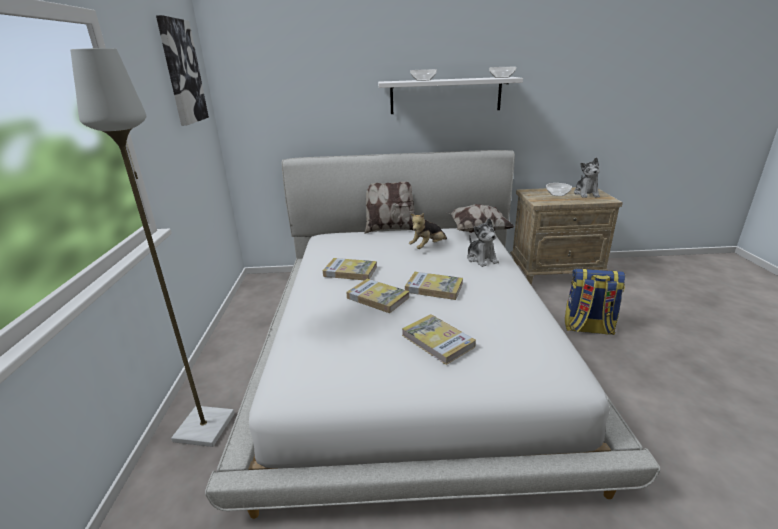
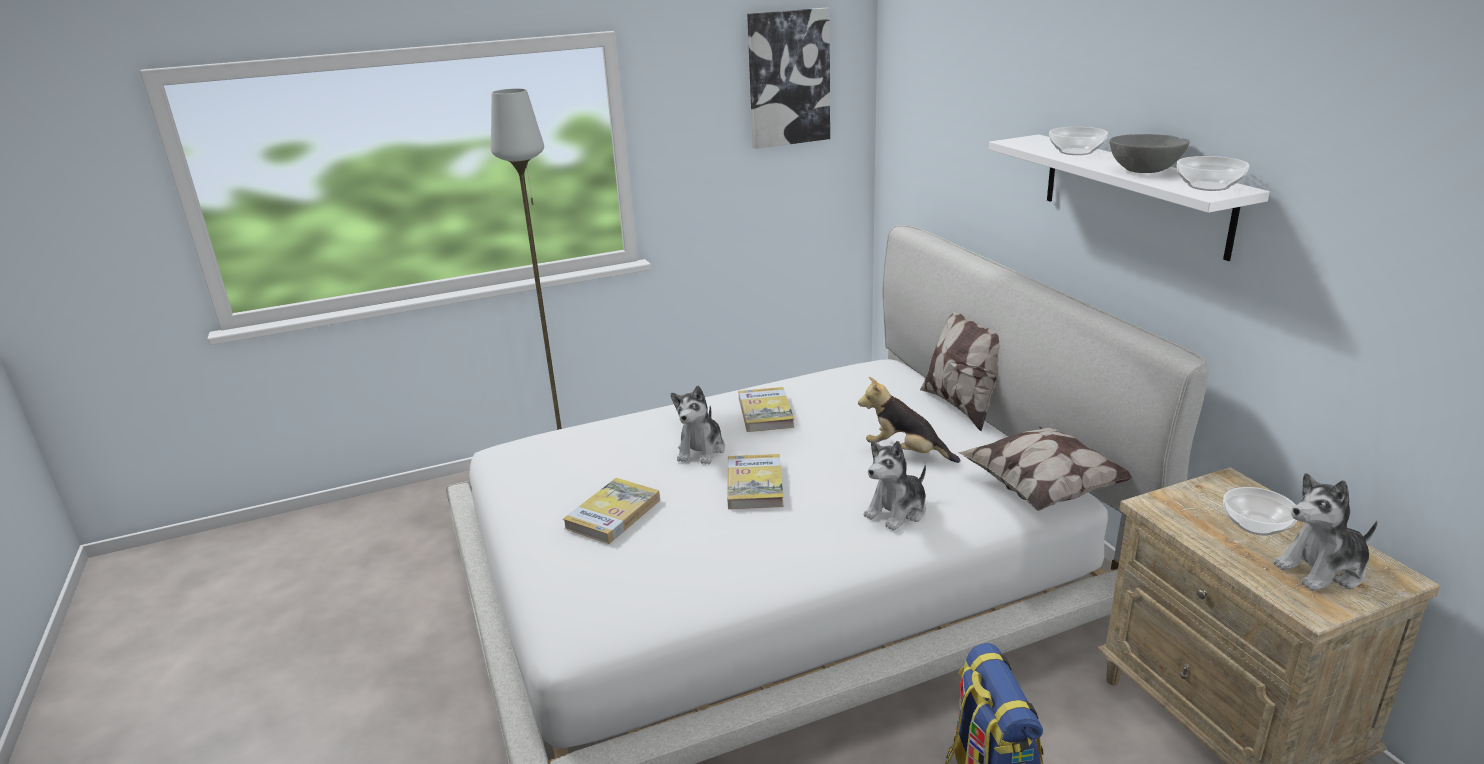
camera: 70 degrees right, 0 degrees up
(377, 298) = (701, 450): book -> plush toy
(468, 78) = (1144, 170): none -> grey bowl

